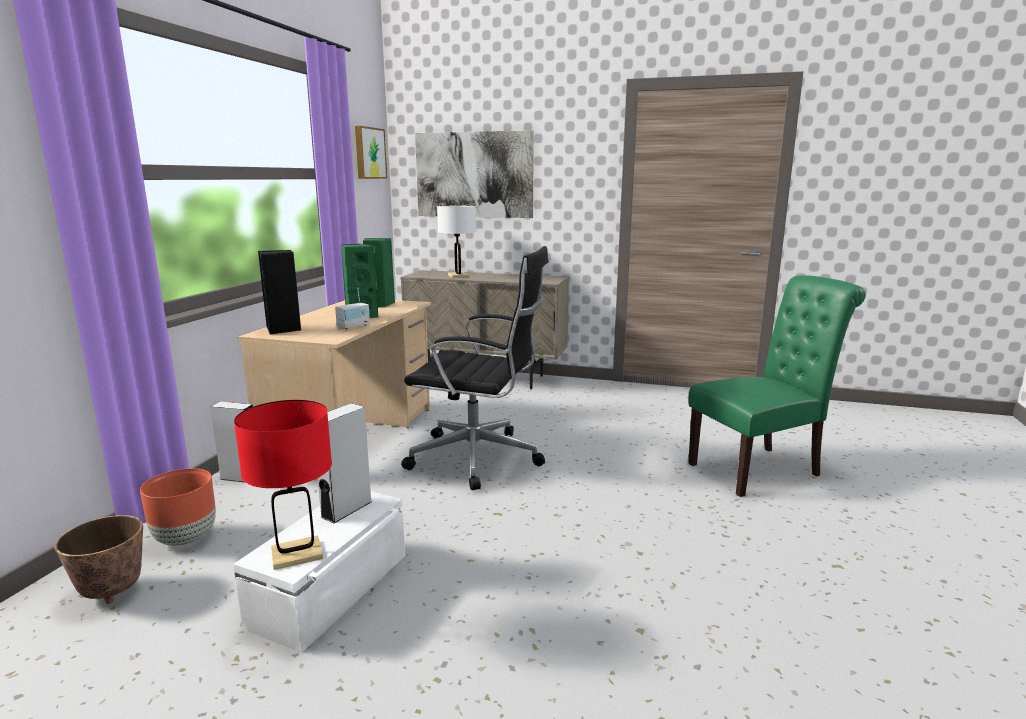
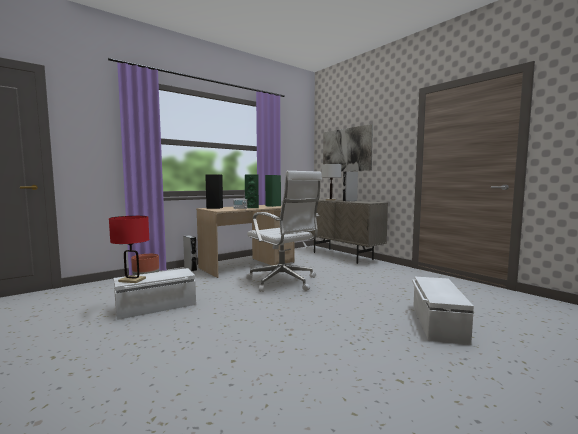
camera: 35 degrees right, 10 degrees down
(112, 593) = (106, 288): planter -> none
(346, 509) = (172, 273): grey speaker -> grey speaker (349, 201)
(369, 153) = (298, 142): picture -> none
(479, 458) = (283, 282): black office chair -> white office chair
(760, 468) = (437, 323): green chair -> white storage box

